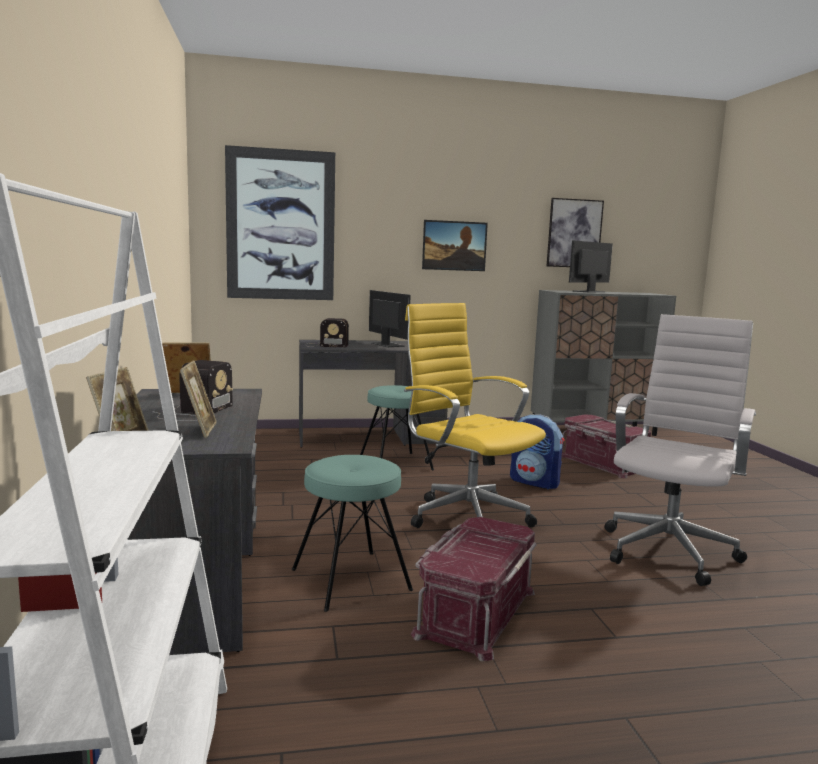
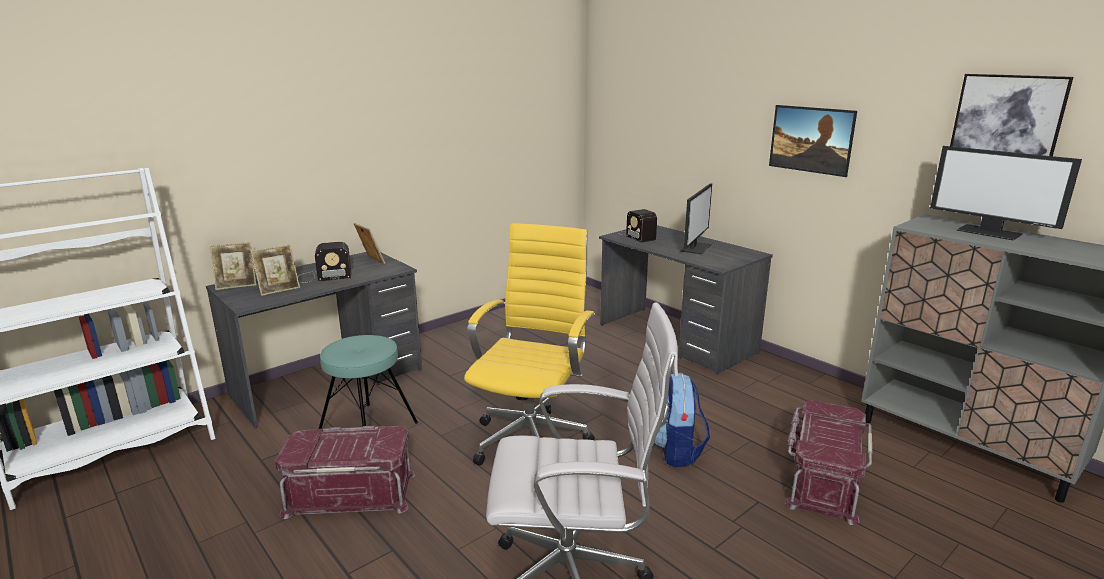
camera: 60 degrees right, 10 degrees up
(281, 225) = (644, 108): picture -> none
(395, 463) = (621, 371): turquoise stool -> none
(589, 291) = (990, 232): monitor -> monitor turned 150 degrees counterclockwise

